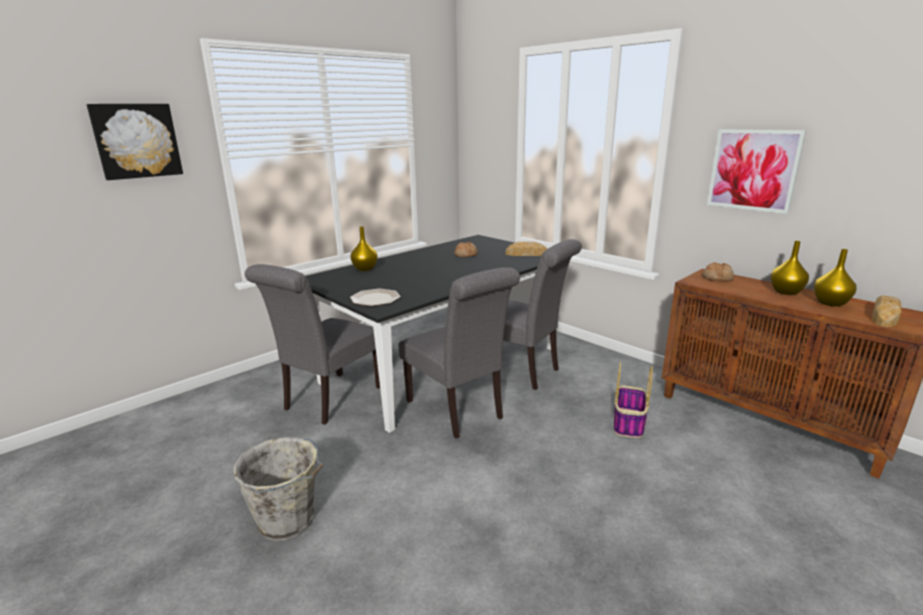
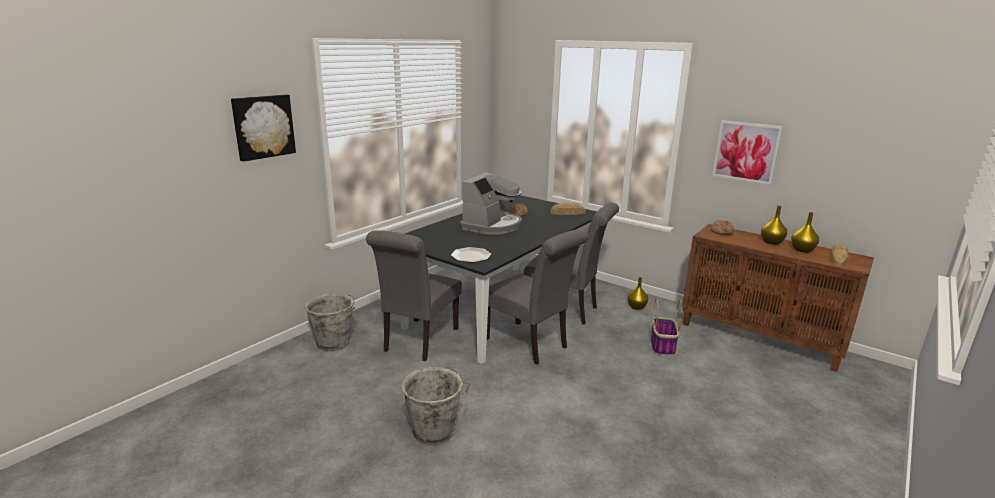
camera: 10 degrees left, 0 degrees up
(235, 396) = (334, 343): none -> grey bucket
(365, 269) = (442, 229): yellow vase -> yellow vase (637, 307)
(426, 266) = (492, 225): none -> coffee machine

